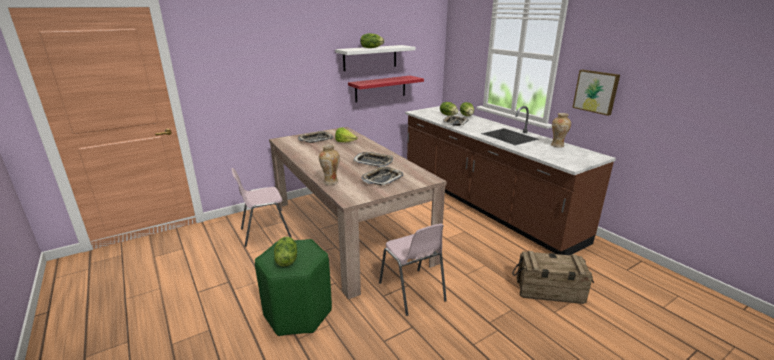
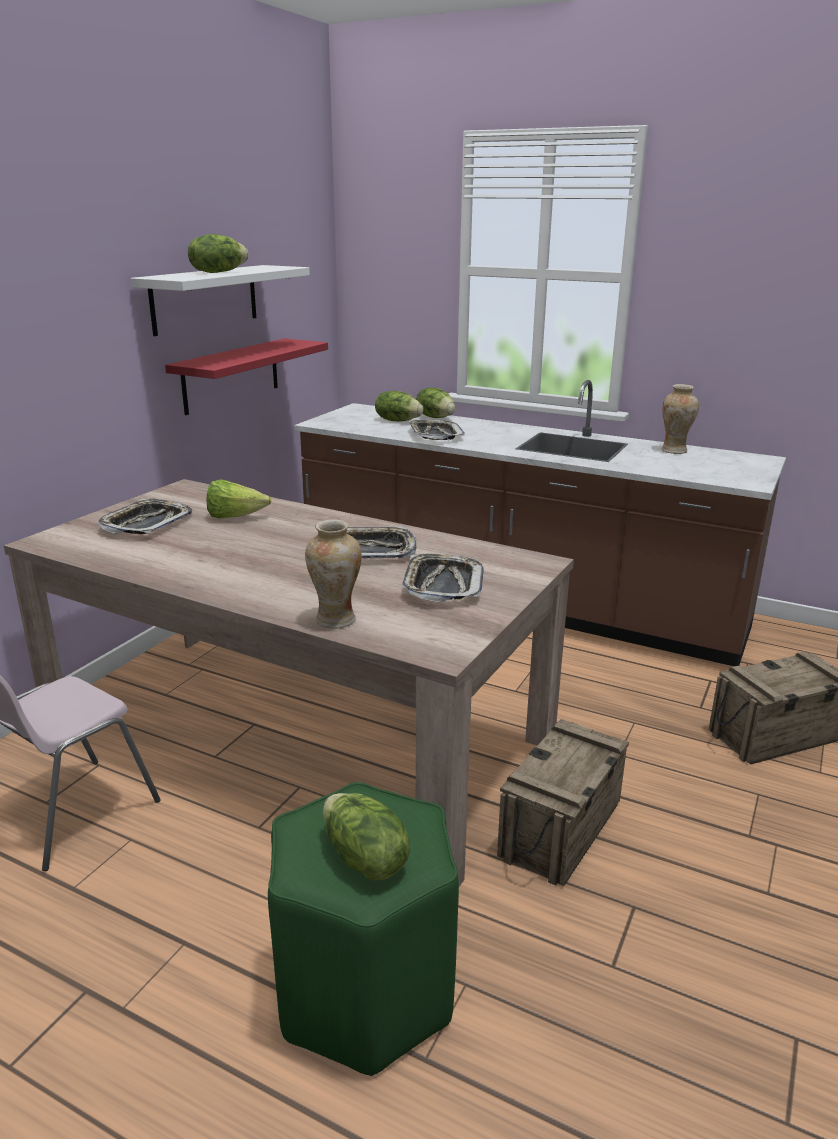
camera: 30 degrees left, 0 degrees up
(412, 292) = (561, 830): pink chair -> crate
(596, 91) = (721, 337): picture -> none

